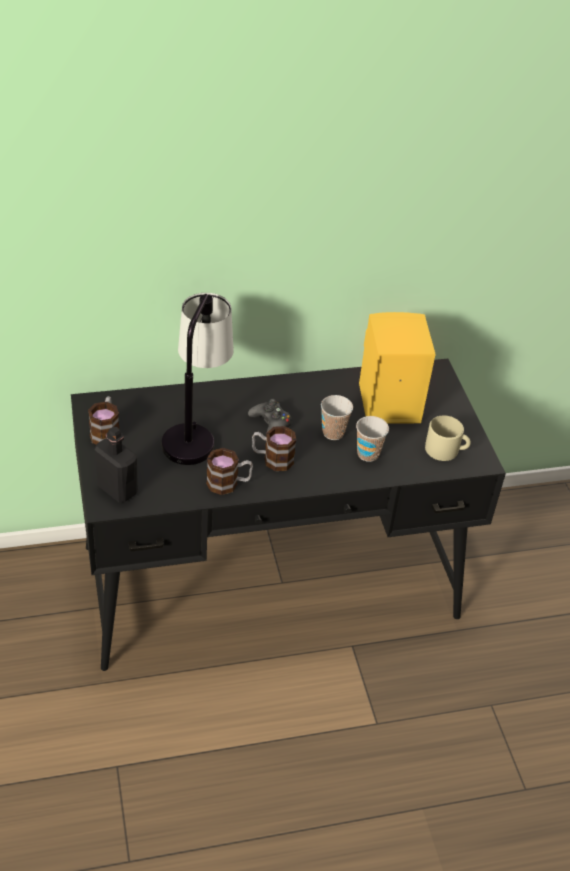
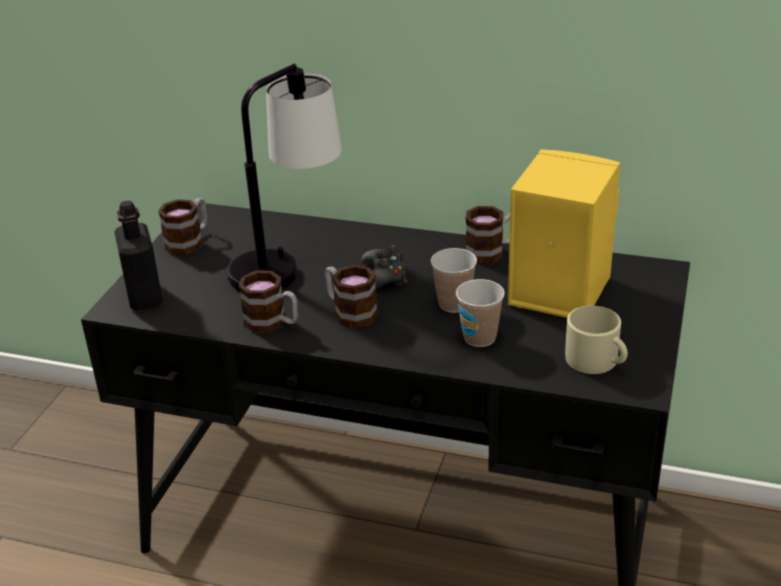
camera: 35 degrees right, 10 degrees down
(325, 382) = (492, 251): none -> mug

